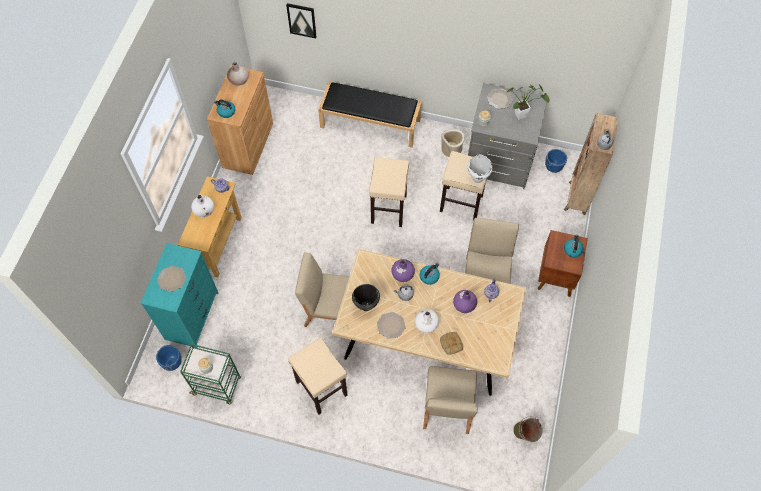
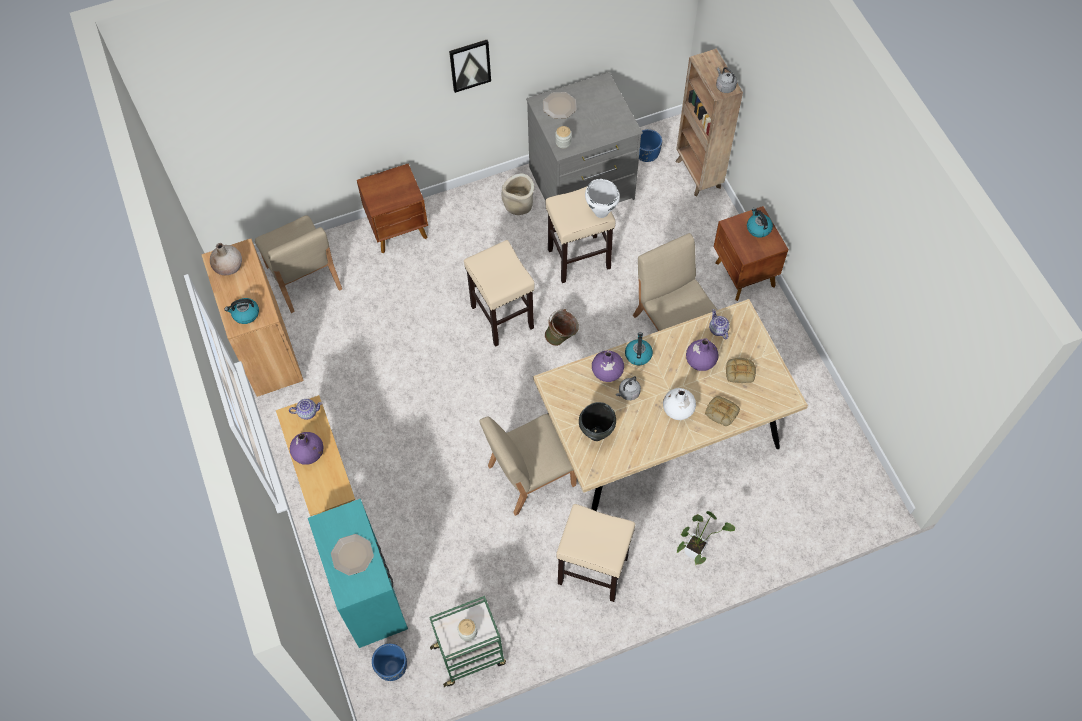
camera: 35 degrees left, 0 degrees up
(204, 210) = (309, 453): white vase -> purple vase
(302, 20) = (263, 143): picture -> picture (470, 65)
(371, 123) = (399, 230): black bench -> brown nightstand
(390, 325) = (641, 437): plate -> none
(447, 407) = (745, 493): beige chair -> beige chair (303, 278)
(483, 327) = (740, 371): none -> bread
(522, 115) = (599, 109): potted plant -> potted plant (696, 549)
(525, 435) = (846, 464): green bucket -> green bucket (562, 338)

